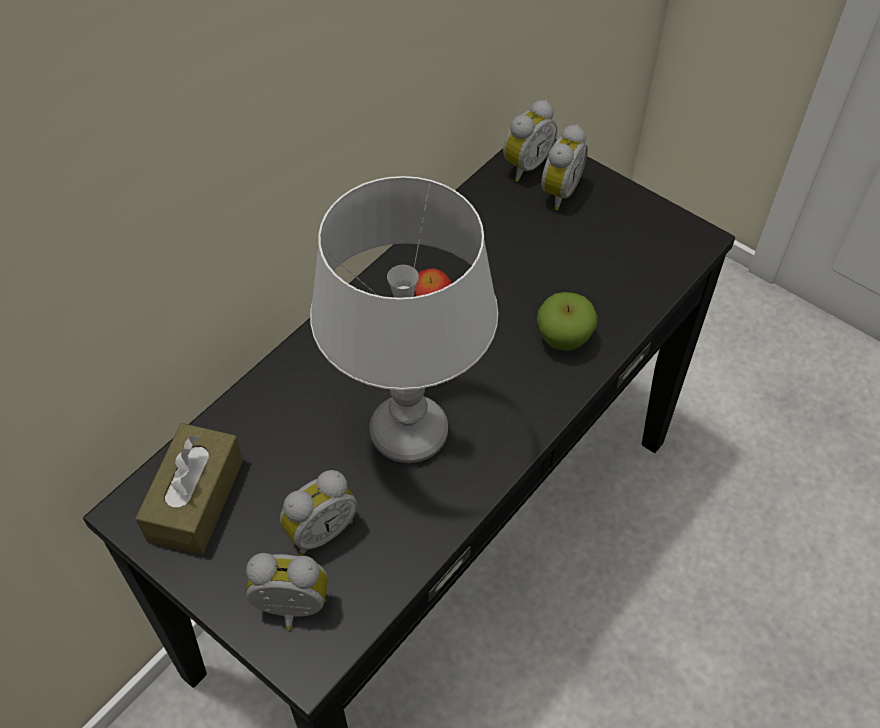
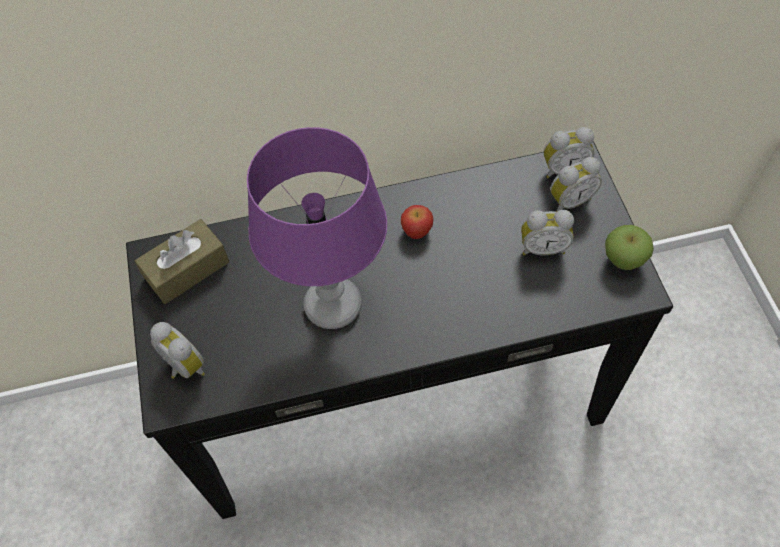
camera: 40 degrees right, 5 degrees up
(320, 530) = (235, 332): alarm clock -> alarm clock (542, 247)
(410, 433) = (333, 306): grey table lamp -> purple table lamp
(563, 339) = (481, 305): apple -> apple (623, 260)

